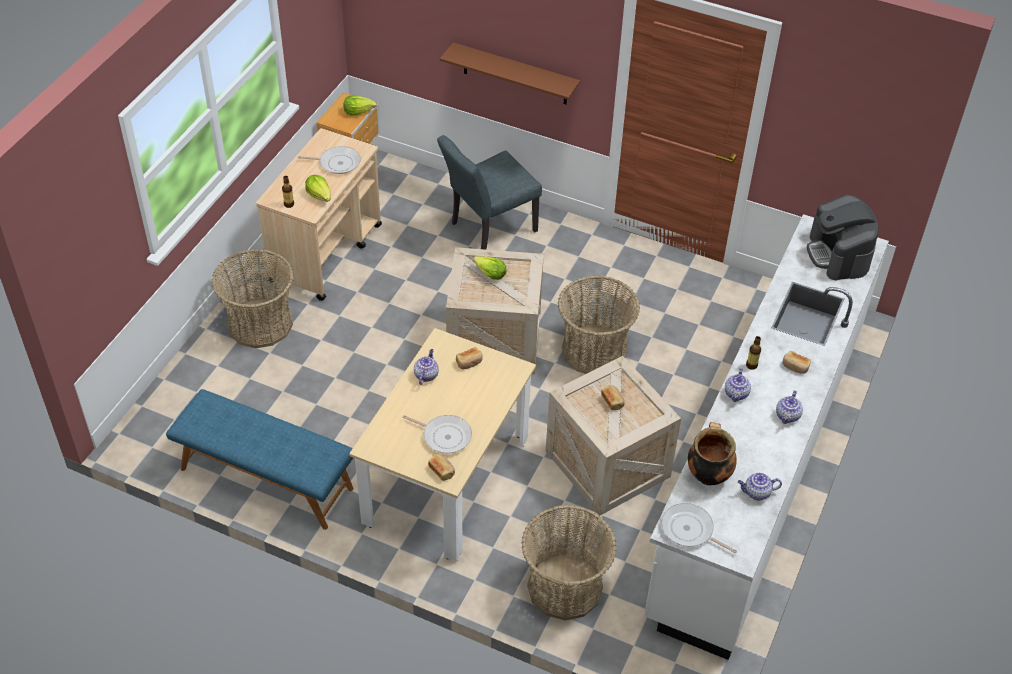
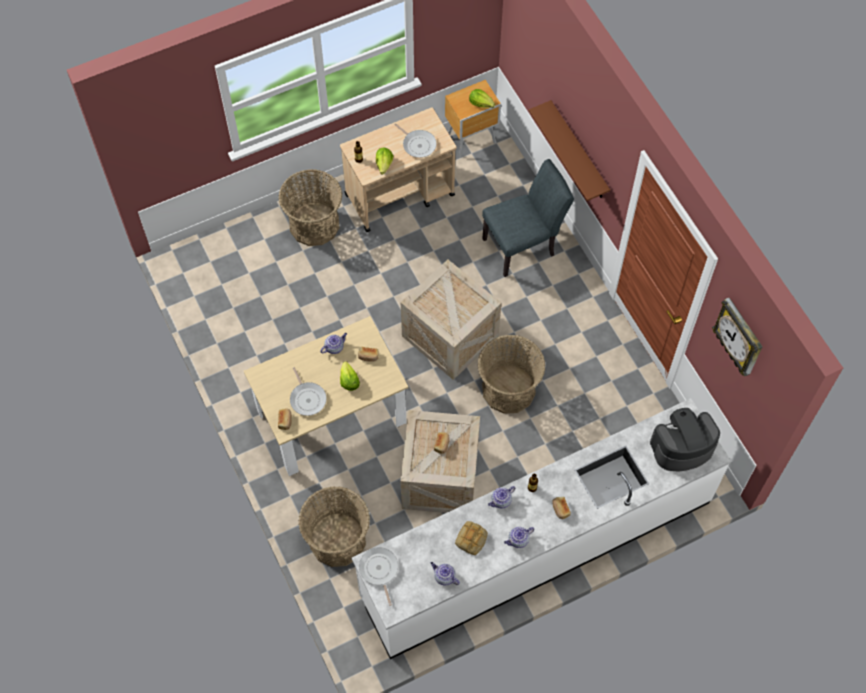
camera: 40 degrees right, 15 degrees up
(265, 479) = (228, 340): blue bench -> none
(488, 229) = (524, 245): grey chair -> grey chair turned 150 degrees clockwise
(490, 274) = (451, 295): lettuce -> lettuce (349, 380)
(708, 474) = (427, 542): cooking pot -> none
(746, 444) = (471, 539): none -> bread
(838, 254) = (681, 447): coffee machine -> coffee machine turned 45 degrees clockwise
(839, 96) = (739, 337): none -> wall clock

